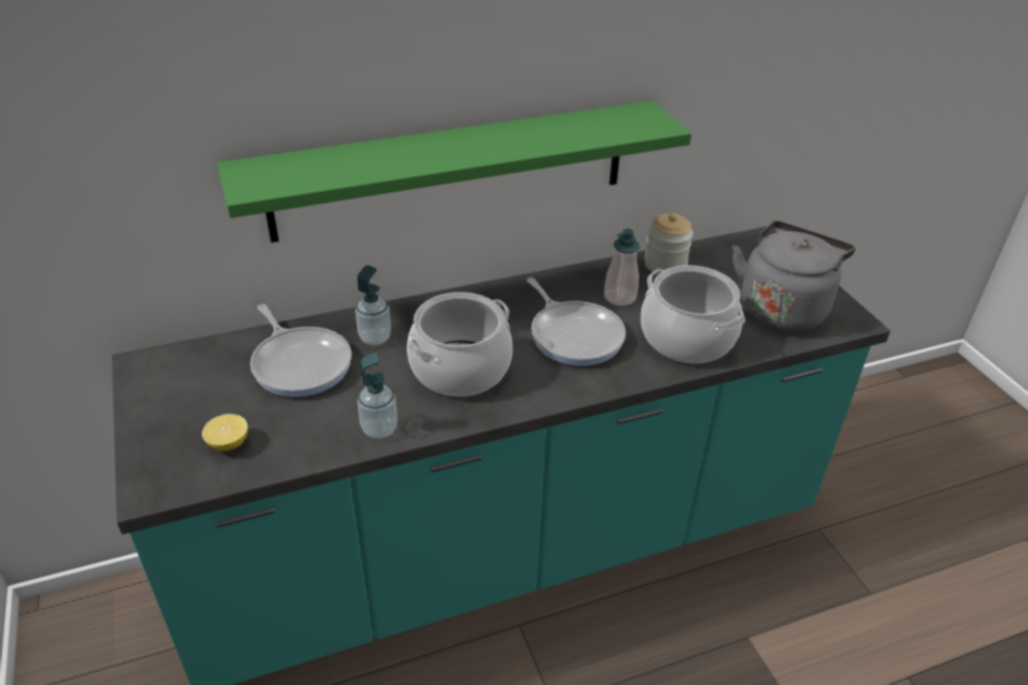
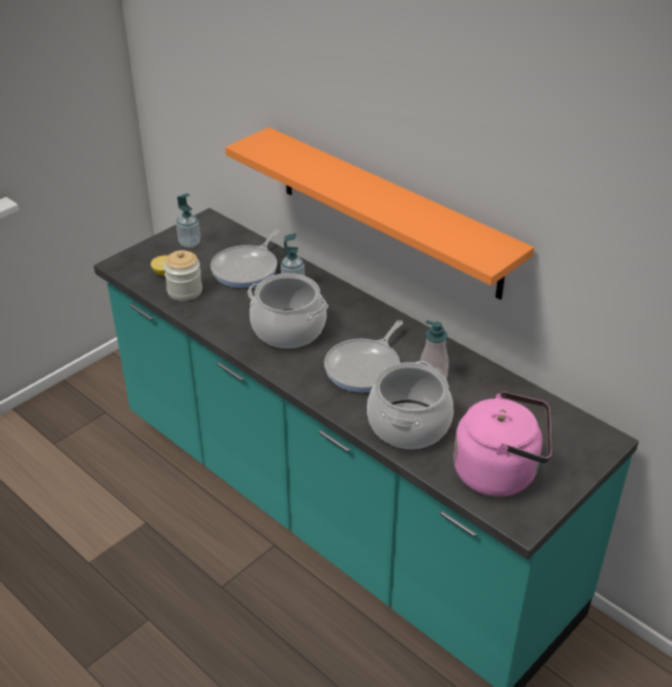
camera: 65 degrees right, 0 degrees up
(379, 429) = (210, 318): soap dispenser -> soap dispenser (189, 243)
(452, 170) = (387, 211): green shelf -> orange shelf
(665, 264) = (503, 389): jar -> jar (185, 291)
(783, 308) = (500, 472): grey kettle -> pink kettle

